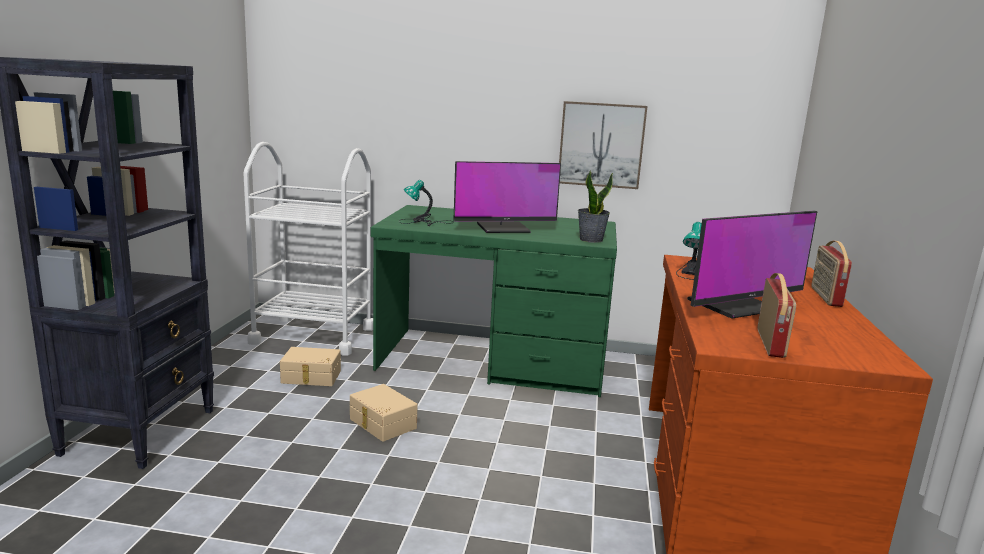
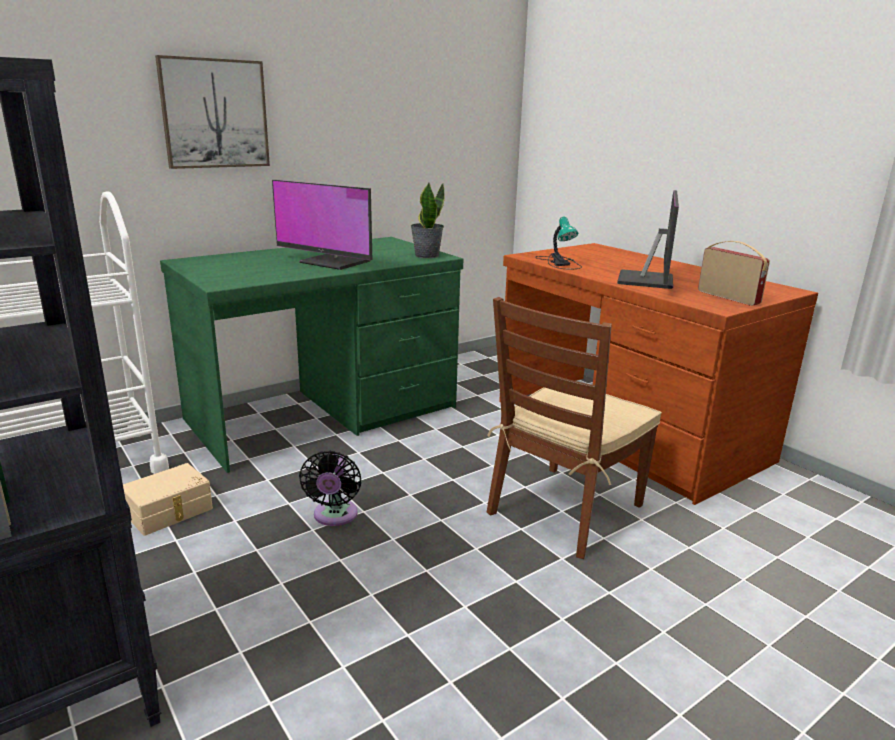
camera: 45 degrees left, 5 degrees up
(381, 424) = (334, 516): beige storage box -> black fan
(424, 222) = (244, 273): table lamp -> none
(503, 228) = (334, 262): monitor -> monitor turned 90 degrees clockwise
(539, 507) = (564, 509): none -> brown chair
(601, 145) = (370, 157): picture -> picture (214, 114)
(825, 296) = (658, 260): radio -> none

